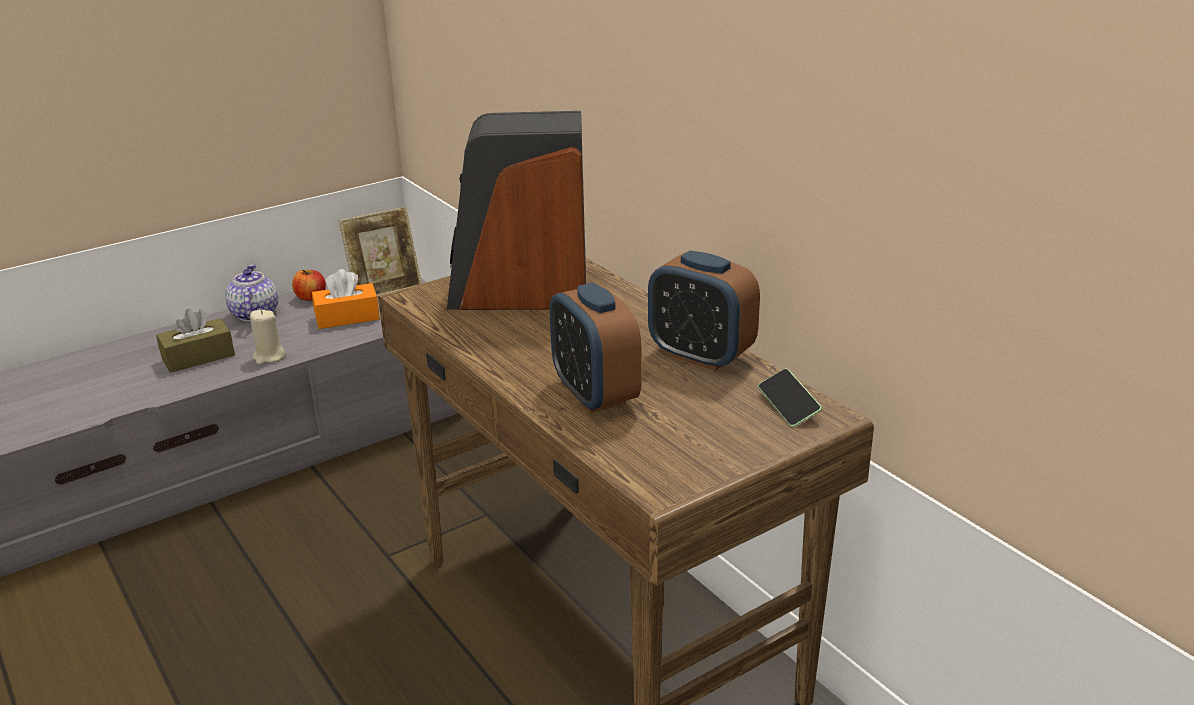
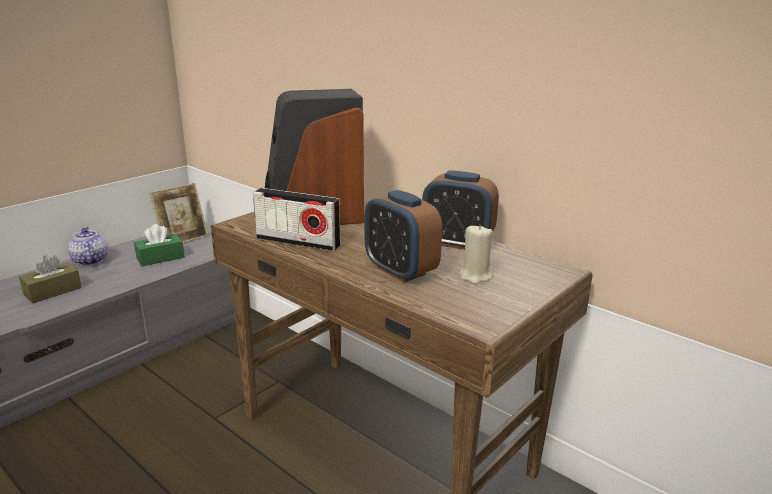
camera: 15 degrees left, 5 degrees down
(269, 357) = (109, 286): beige candle -> beige candle (475, 276)
(311, 297) = (130, 248): apple -> none
(347, 317) = (160, 258): orange tissue box -> green tissue box
(479, 334) = (298, 242): none -> radio
(788, 407) = (533, 267): phone -> none

